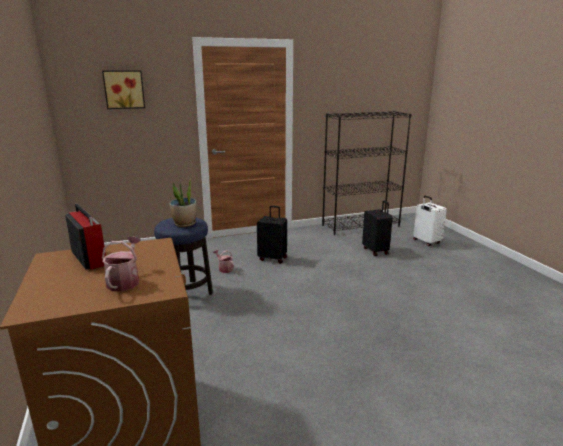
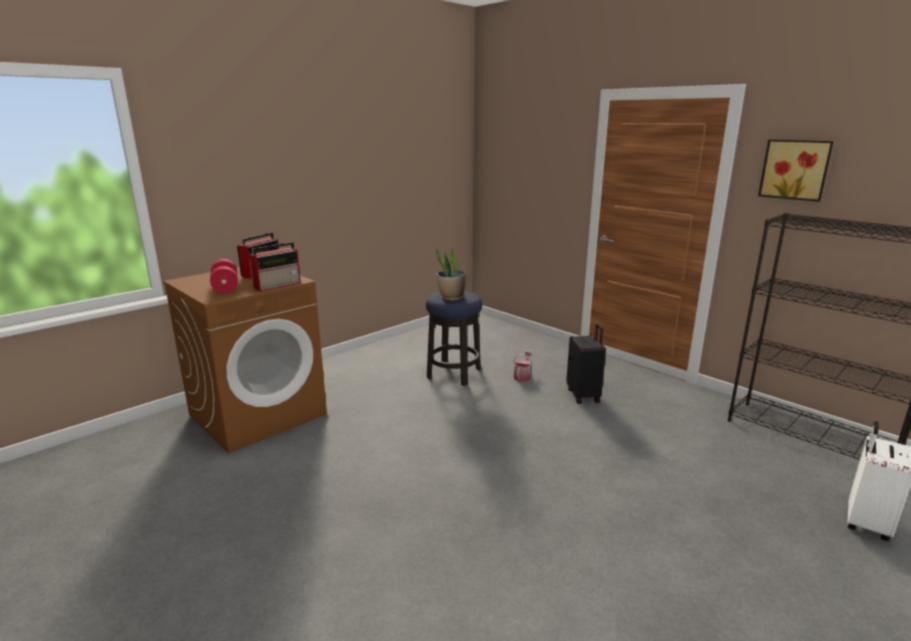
camera: 65 degrees right, 0 degrees up
(124, 89) = (527, 151): picture -> picture (795, 169)
(125, 281) = (225, 287): watering can -> red dumbbell
(160, 253) = (278, 284): none -> radio
(376, 251) = (728, 469): black suitcase -> none

